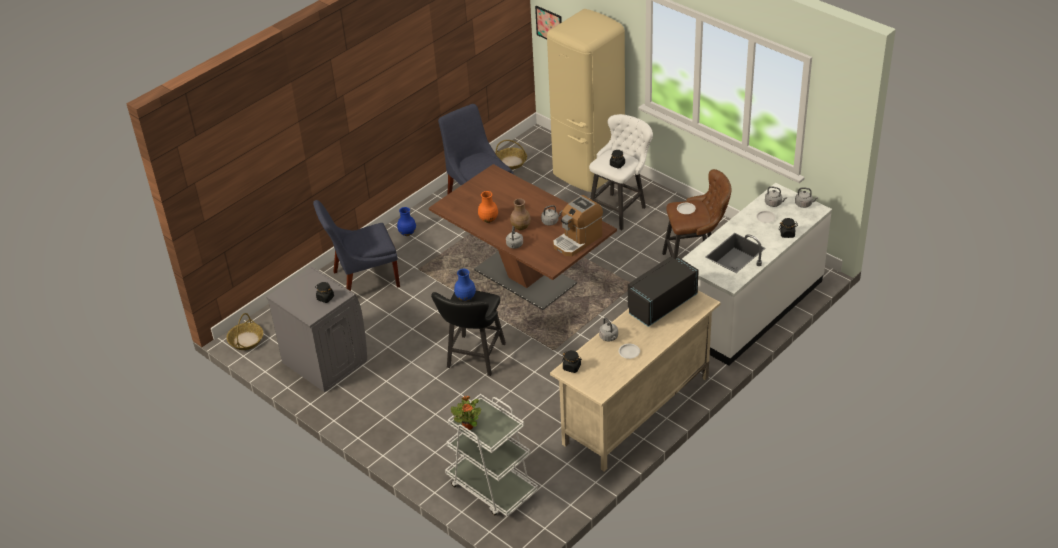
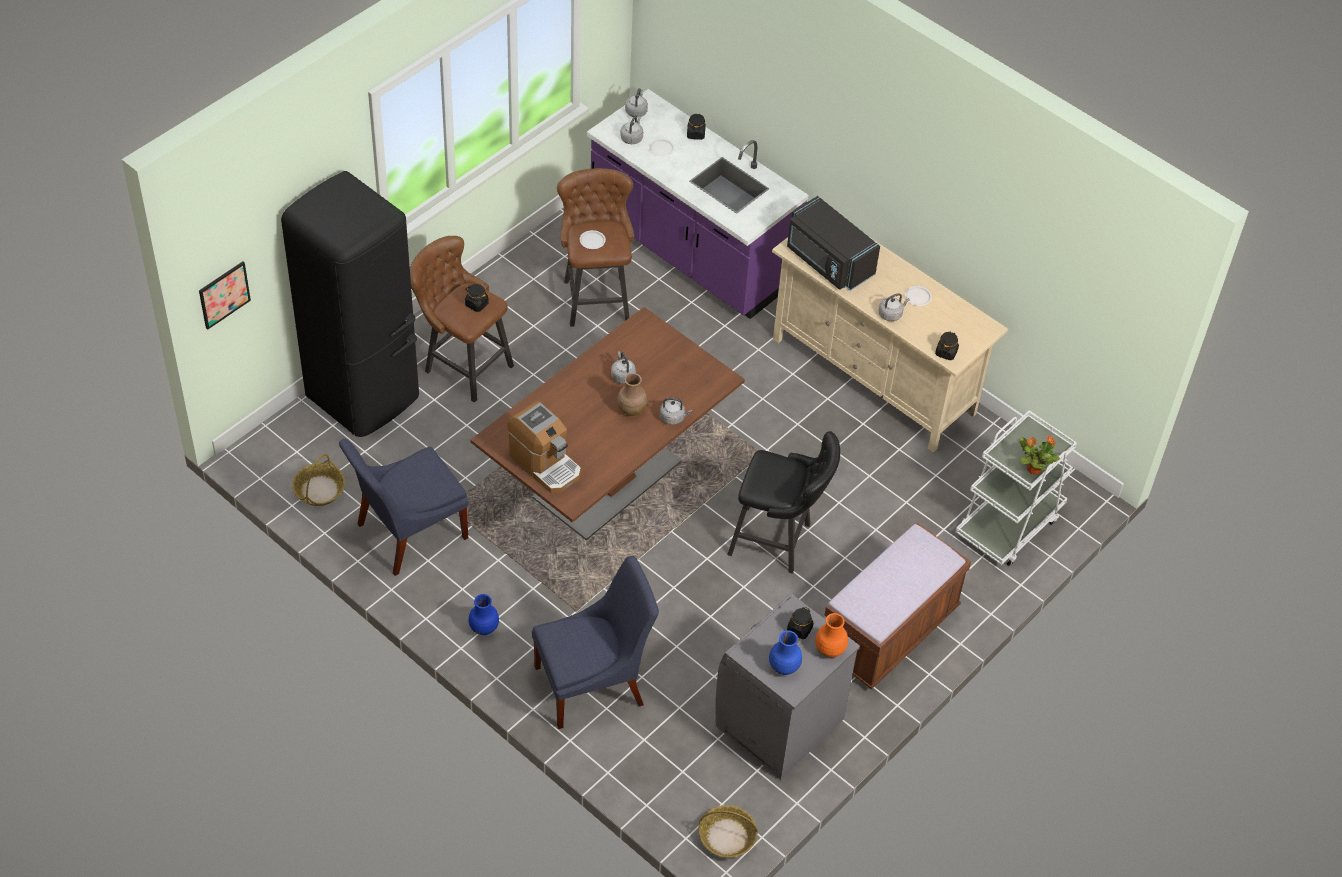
camera: 95 degrees left, 10 degrees up
(362, 280) = (594, 684): blue chair -> blue chair turned 90 degrees counterclockwise
(395, 417) = (889, 632): none -> brown bench
(465, 297) = (765, 485): blue vase -> blue vase (784, 667)
(488, 219) = (610, 446): orange vase -> orange vase (830, 650)
(577, 240) = (667, 349): coffee machine -> coffee machine (545, 464)
(587, 172) = (366, 397): beige fridge -> black fridge
(620, 208) = (461, 363): white stool -> brown stool
(750, 308) = (690, 251): white counter -> purple counter

